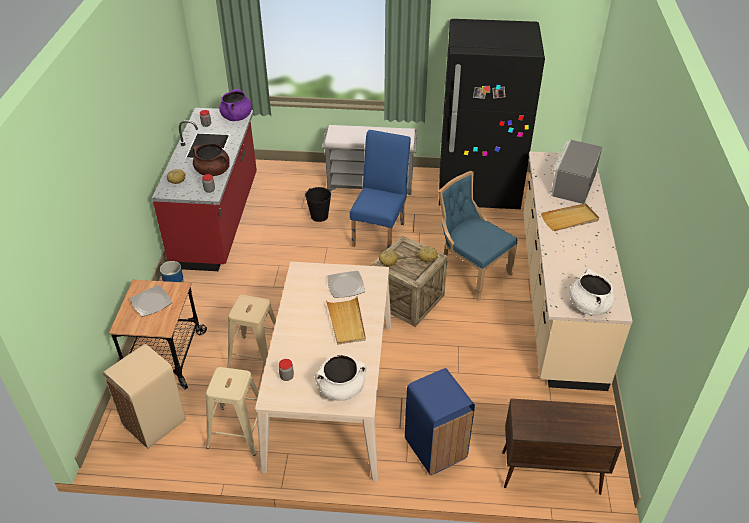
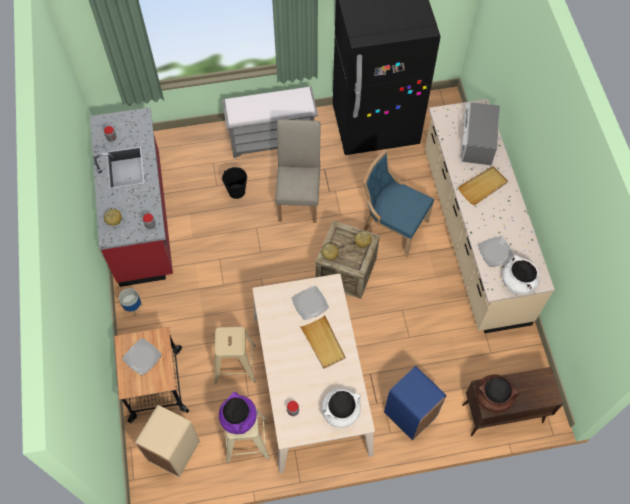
camera: 15 degrees left, 20 degrees up
(213, 171) = (144, 200): brown cooking pot -> brown cooking pot (493, 397)
(237, 117) = (138, 121): purple cooking pot -> purple cooking pot (238, 418)
(380, 231) = (299, 198): blue chair -> beige chair
(569, 275) = (495, 252): none -> plate

